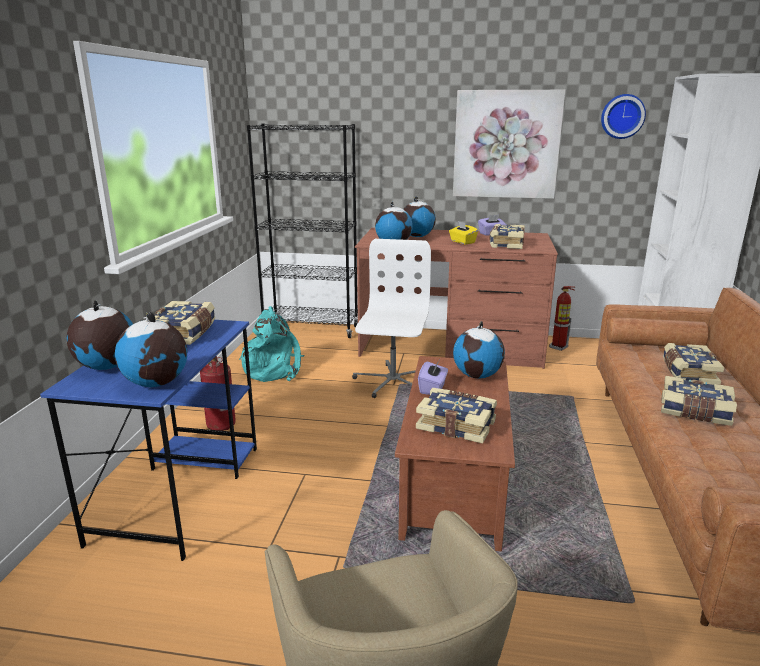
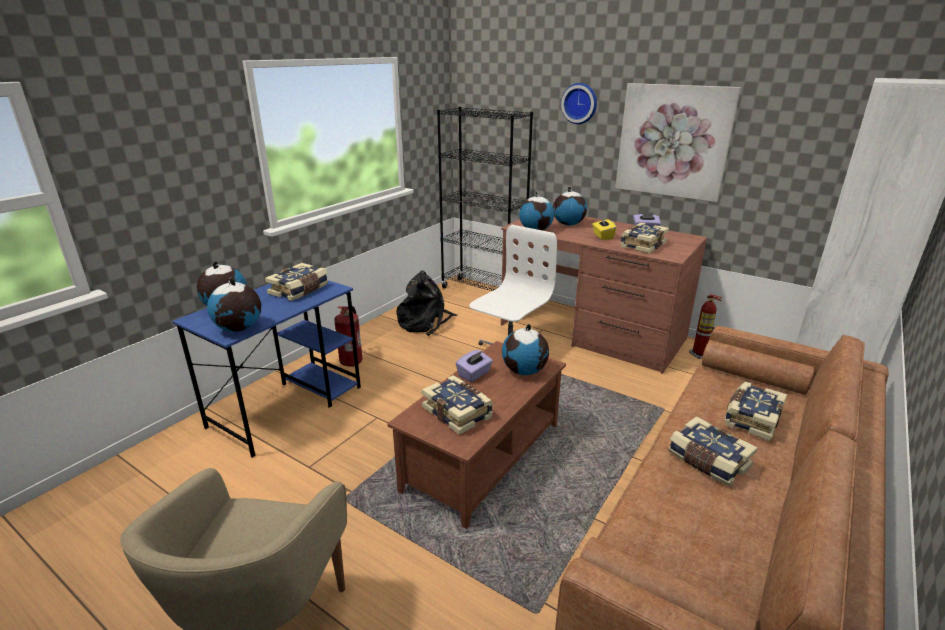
camera: 25 degrees right, 5 degrees up
(274, 369) = (425, 322): turquoise backpack -> black backpack
(622, 116) = (805, 120): wall clock -> wall clock (580, 103)

